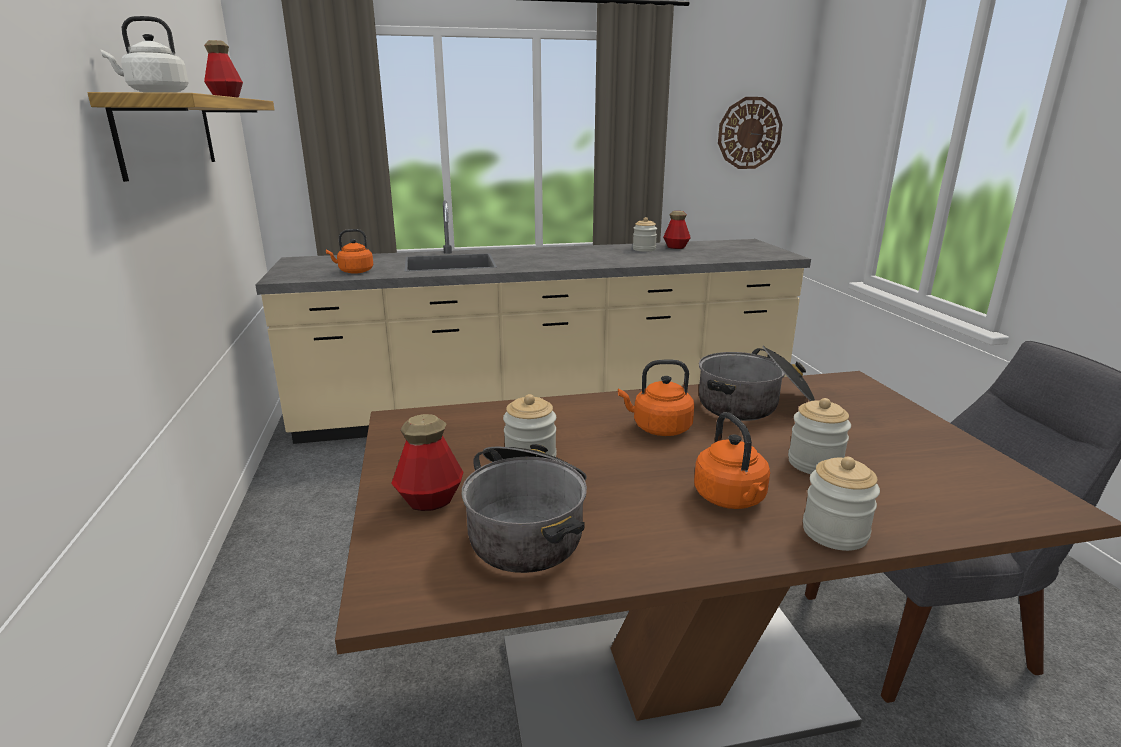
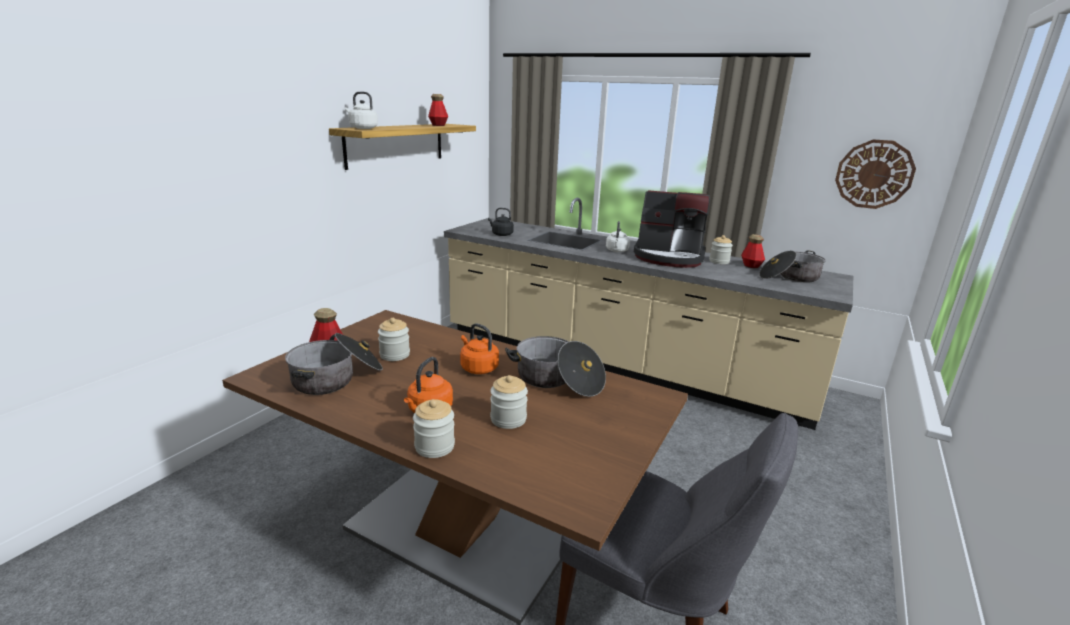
camera: 40 degrees right, 0 degrees up
(354, 271) = (501, 234): orange kettle -> black kettle
(533, 260) = (617, 251): none -> white kettle
(596, 255) = (669, 257): none -> coffee machine
(725, 250) = (789, 277): none -> cooking pot

